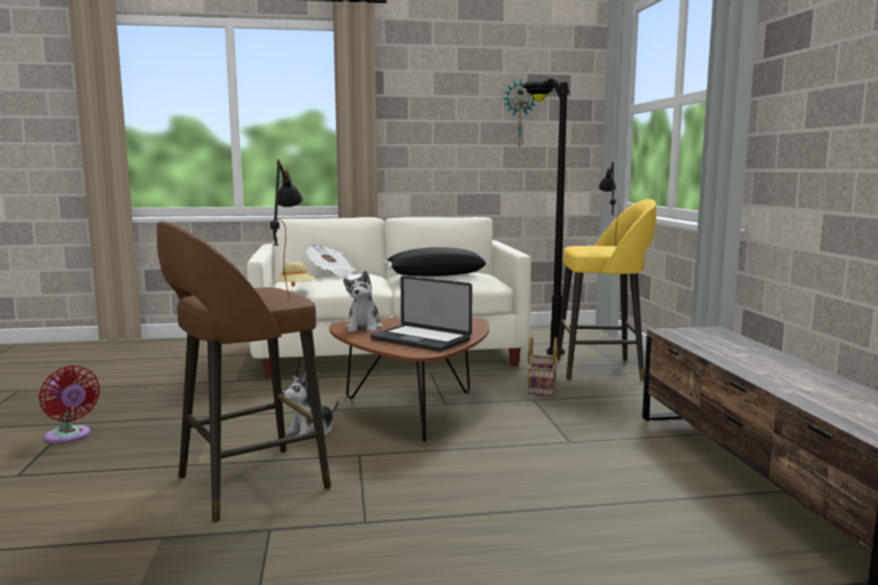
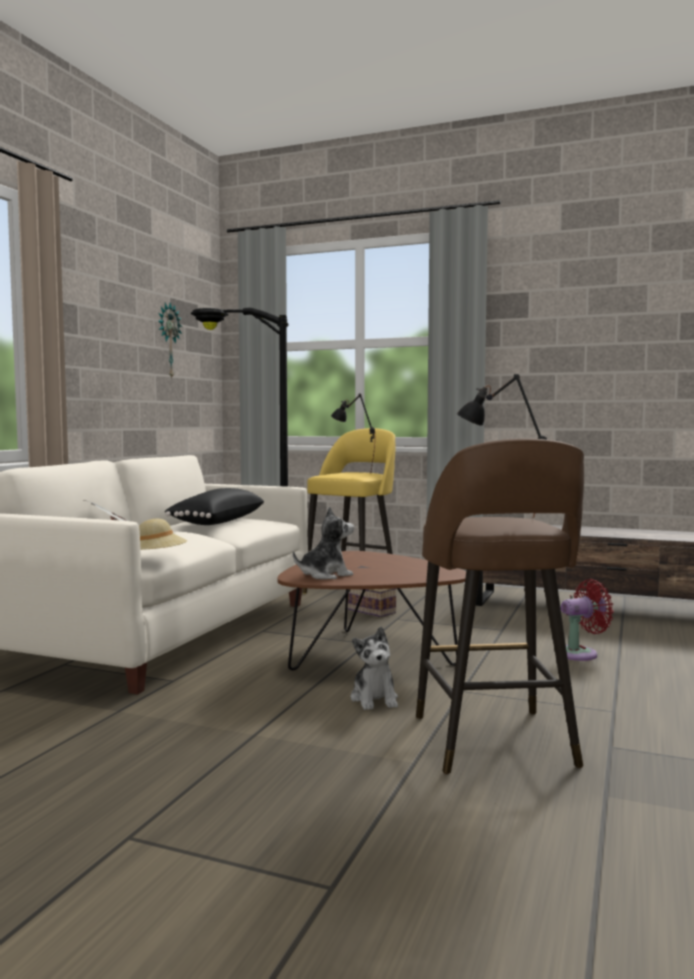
camera: 60 degrees left, 5 degrees down
(69, 437) = (199, 840): red fan -> red fan (580, 653)
(364, 327) = (325, 575): plush toy -> plush toy turned 60 degrees counterclockwise
(420, 340) = (406, 569): laptop -> none

